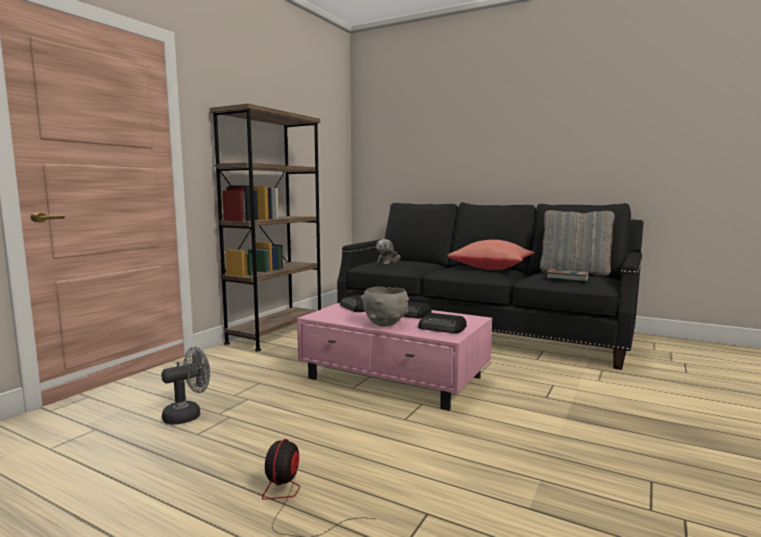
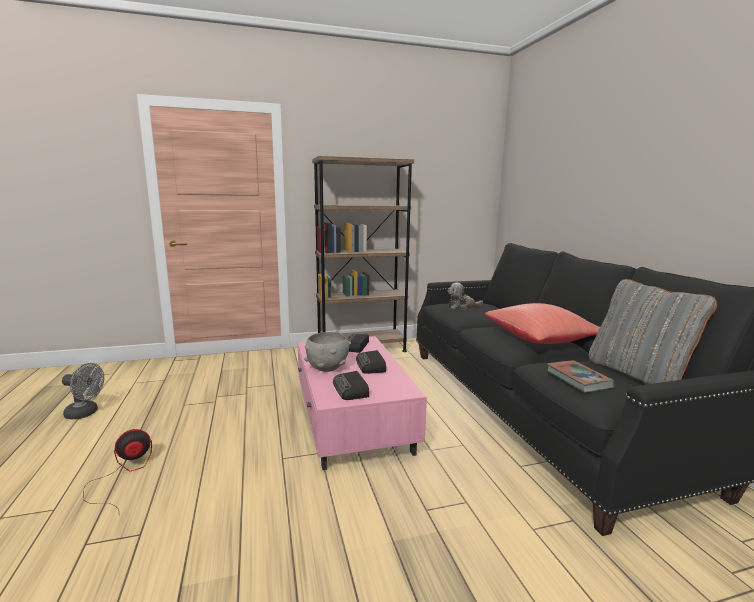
camera: 45 degrees right, 5 degrees up
(188, 415) = (204, 390): grey fan -> grey fan (86, 413)

